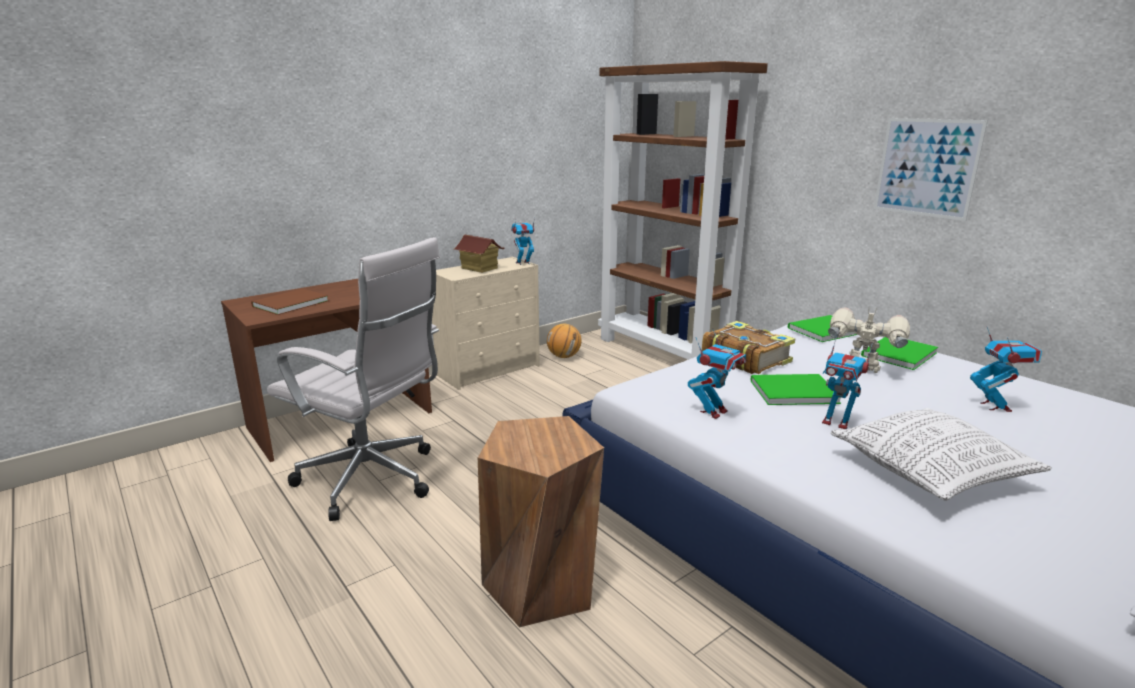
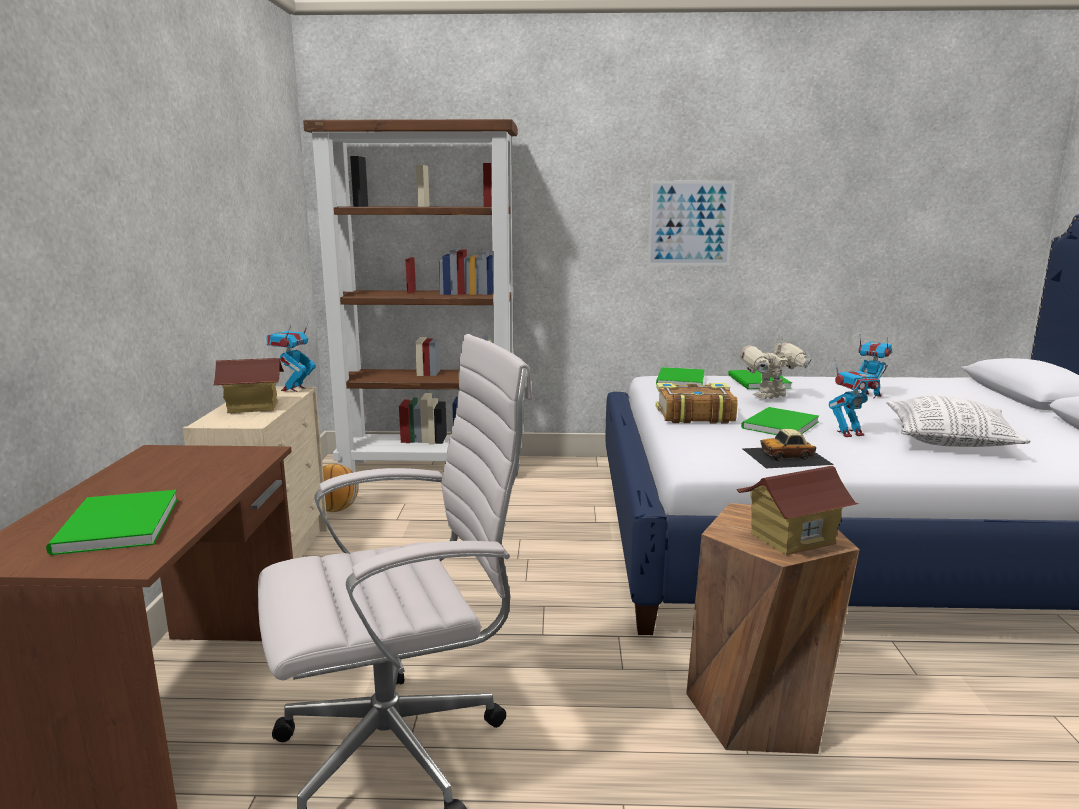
camera: 50 degrees left, 5 degrees down
(288, 304) = (113, 527): brown book -> green book
(530, 449) = (791, 539): none -> toy house
(713, 412) = (787, 456): toy robot -> toy car

